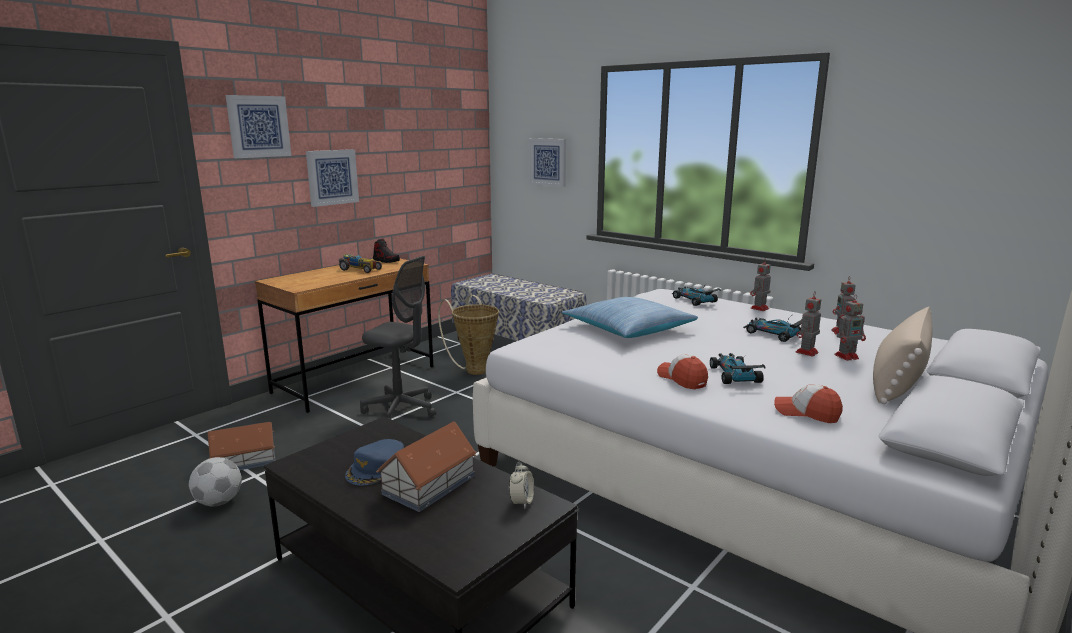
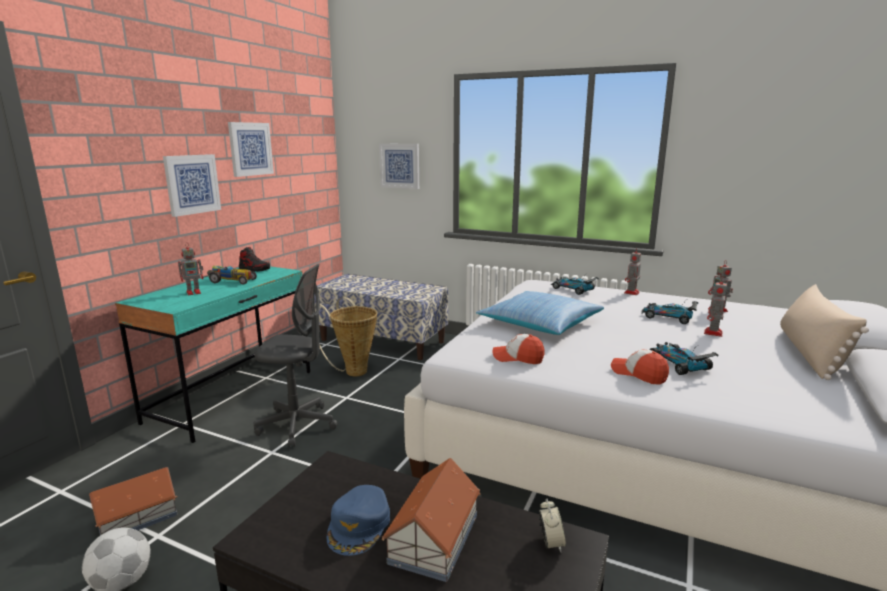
camera: 15 degrees left, 0 degrees up
(258, 126) = (108, 128): picture -> picture (250, 149)
(356, 379) = (233, 396): brown desk -> turquoise desk
(806, 413) = (779, 398): cap -> cap (518, 358)
(847, 356) = (747, 333): toy robot -> toy robot (194, 292)

